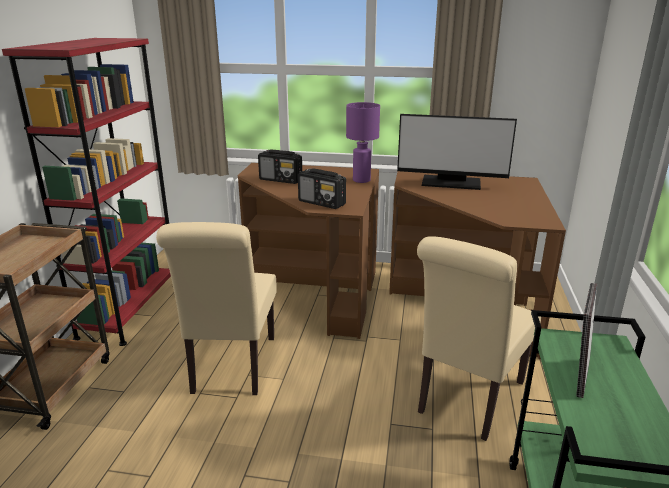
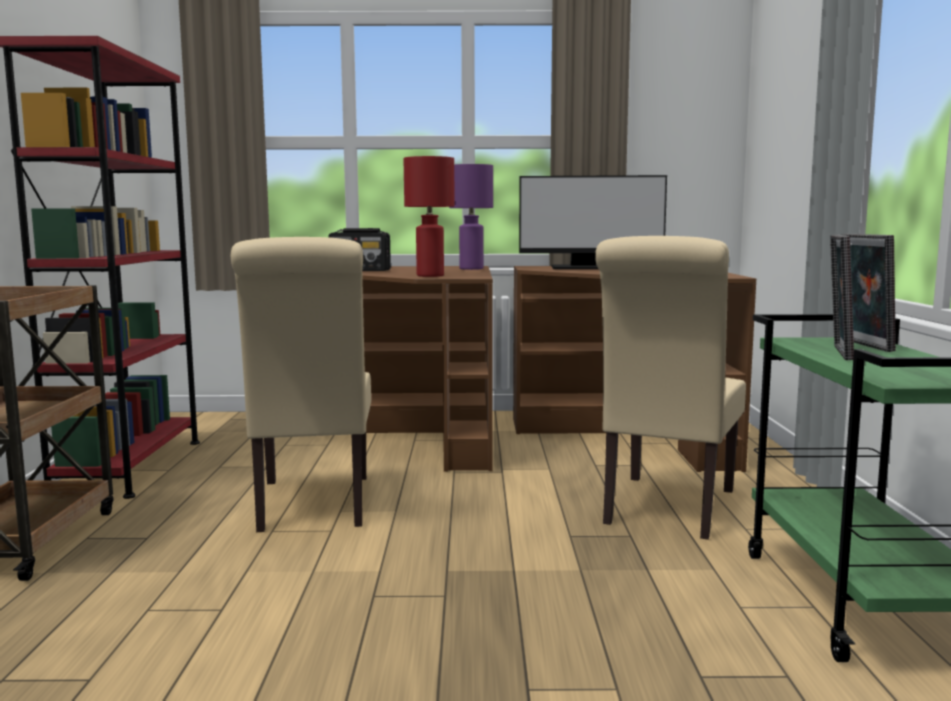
camera: 10 degrees left, 15 degrees down
(322, 203) = (430, 276): radio -> red table lamp
(607, 358) = (862, 345): none -> picture frame

